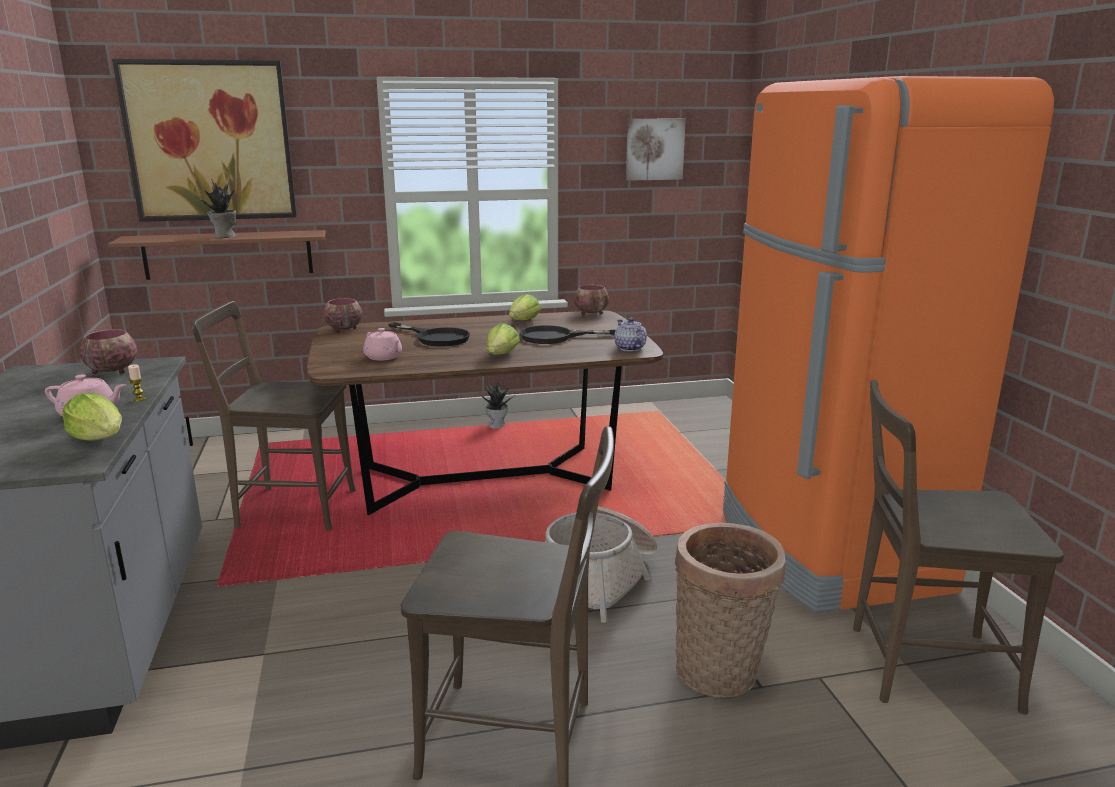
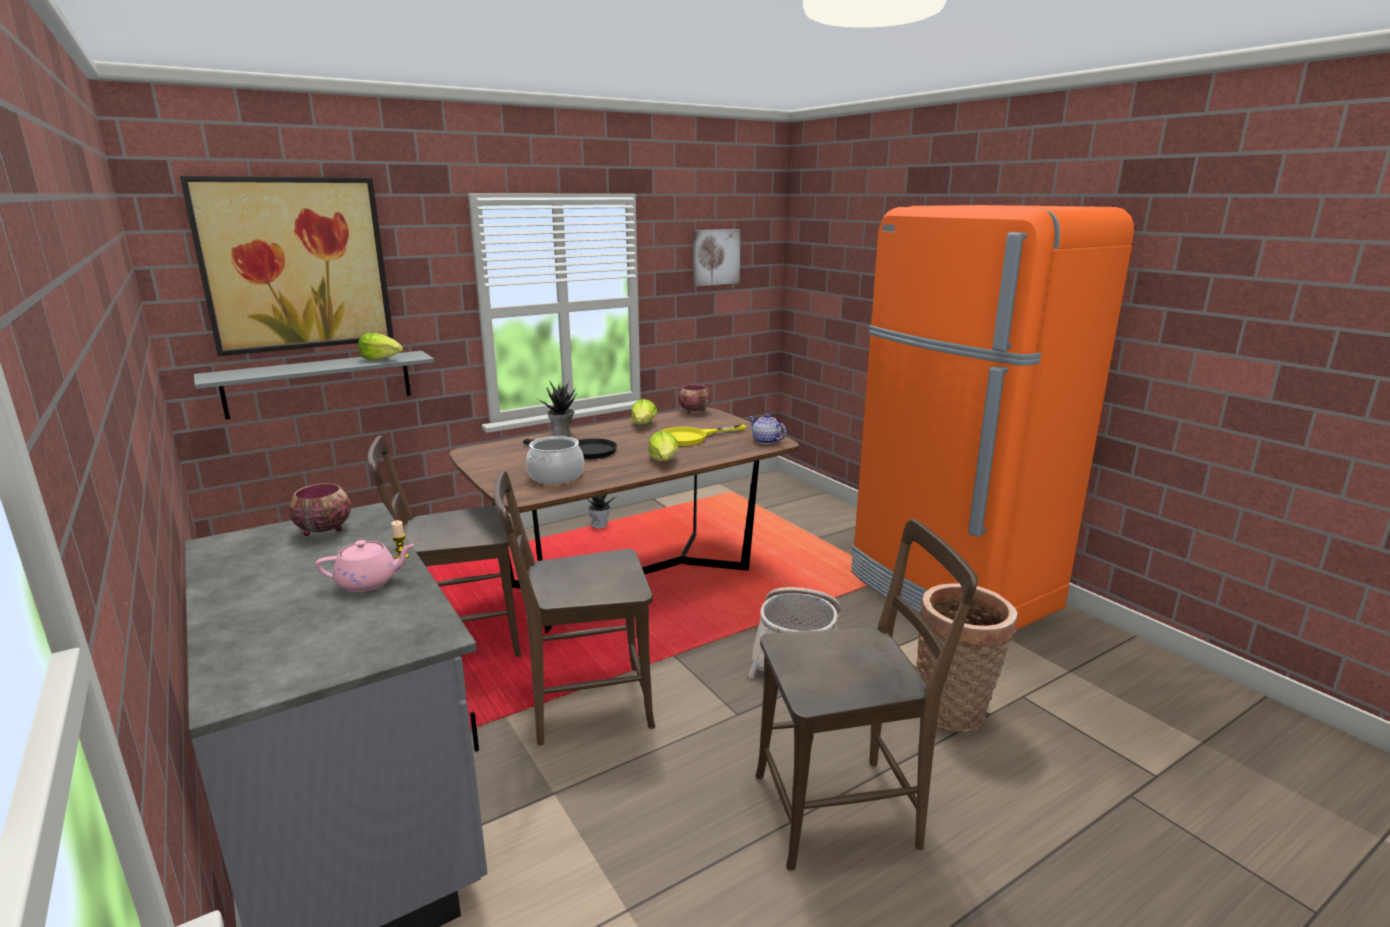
camera: 20 degrees left, 0 degrees up
(100, 438) = (420, 607): lettuce -> lettuce (382, 359)
(224, 236) = (324, 366): potted plant -> potted plant (562, 435)
(228, 254) = (319, 384): brown shelf -> grey shelf
(343, 329) = (478, 452): bowl -> none
(384, 357) = (556, 476): pink teapot -> cooking pot
(556, 337) = (691, 437): black frying pan -> yellow frying pan
(922, 666) = (1081, 670): brown chair -> brown chair (582, 705)

